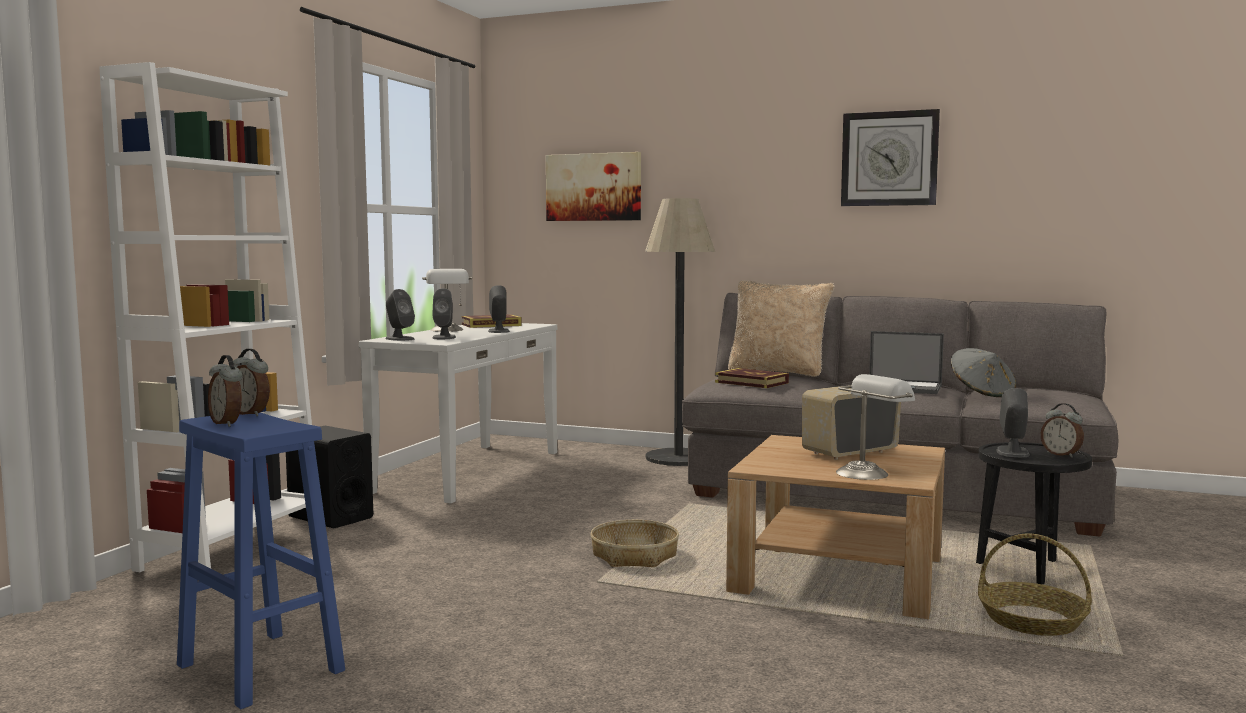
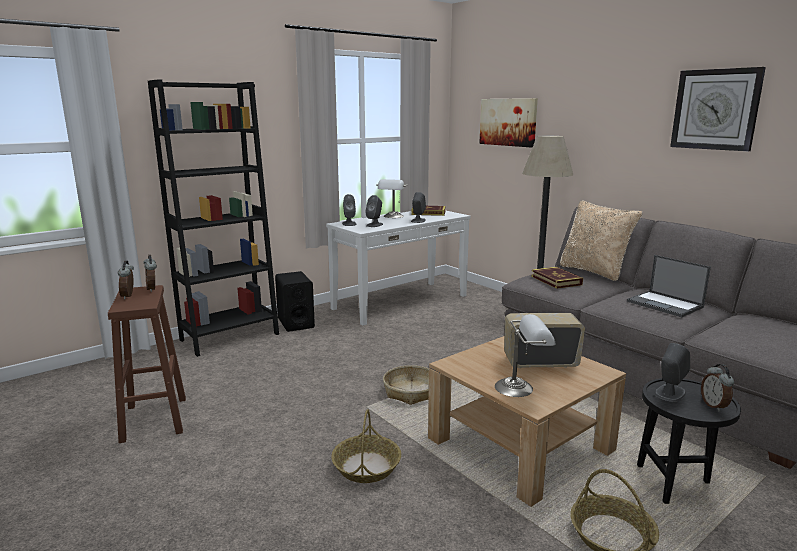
camera: 30 degrees right, 10 degrees up
(232, 551) = (229, 337): white bookcase -> black bookcase
(262, 669) = (154, 420): blue stool -> brown stool
(691, 635) = (366, 467): none -> basket
(982, 393) = (722, 323): grey hat -> none

